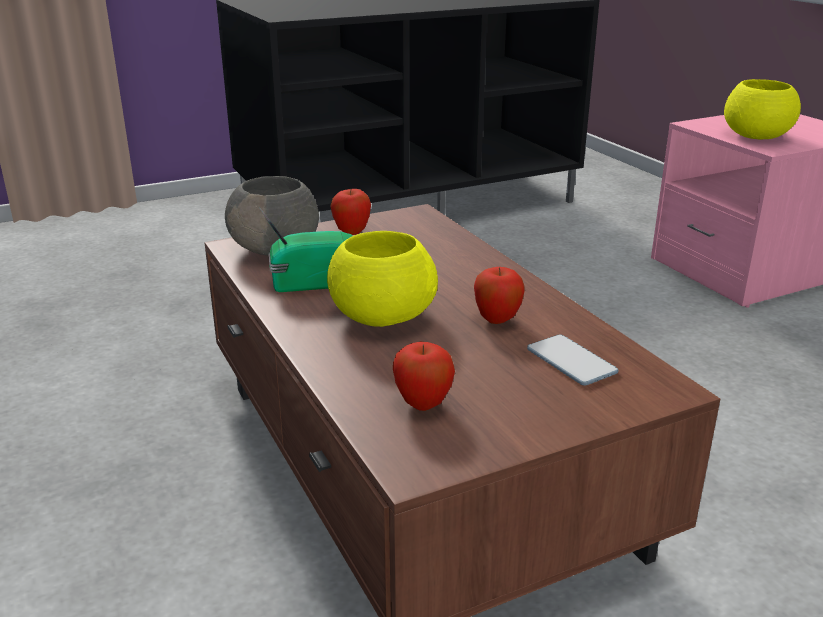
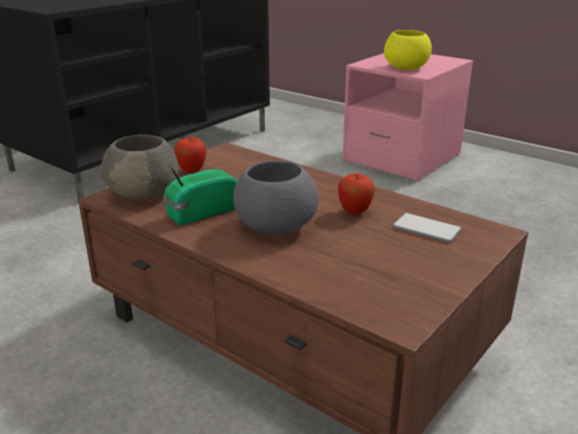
camera: 25 degrees left, 0 degrees up
(381, 316) = (274, 226): yellow bowl -> grey bowl
(423, 404) = (365, 280): apple -> none

